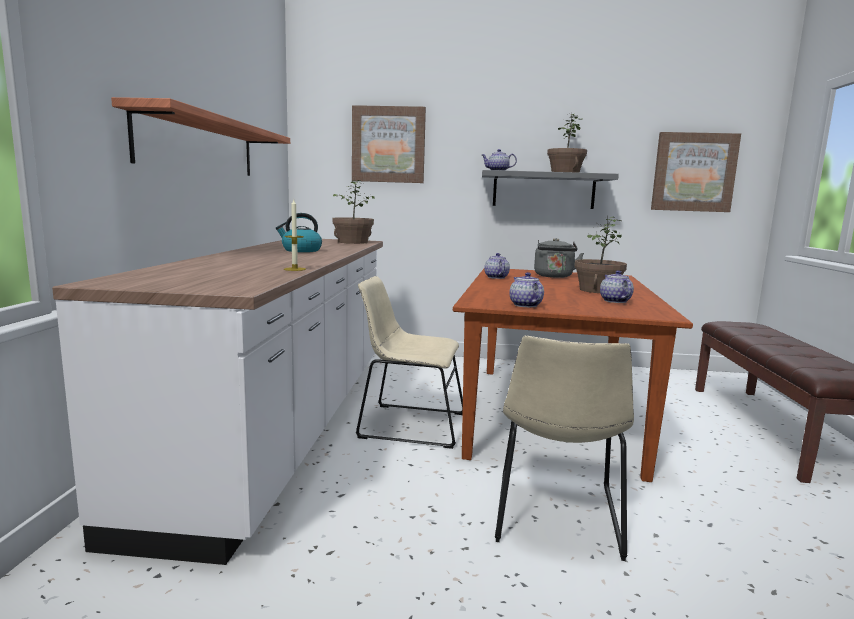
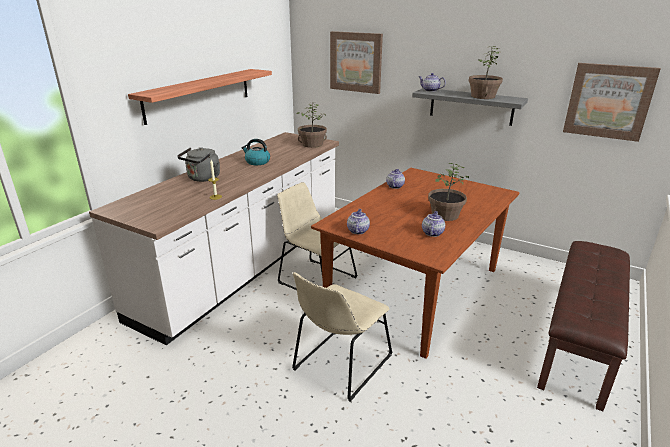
camera: 25 degrees right, 15 degrees up
(554, 276) = (444, 188): grey kettle -> grey kettle (202, 178)

